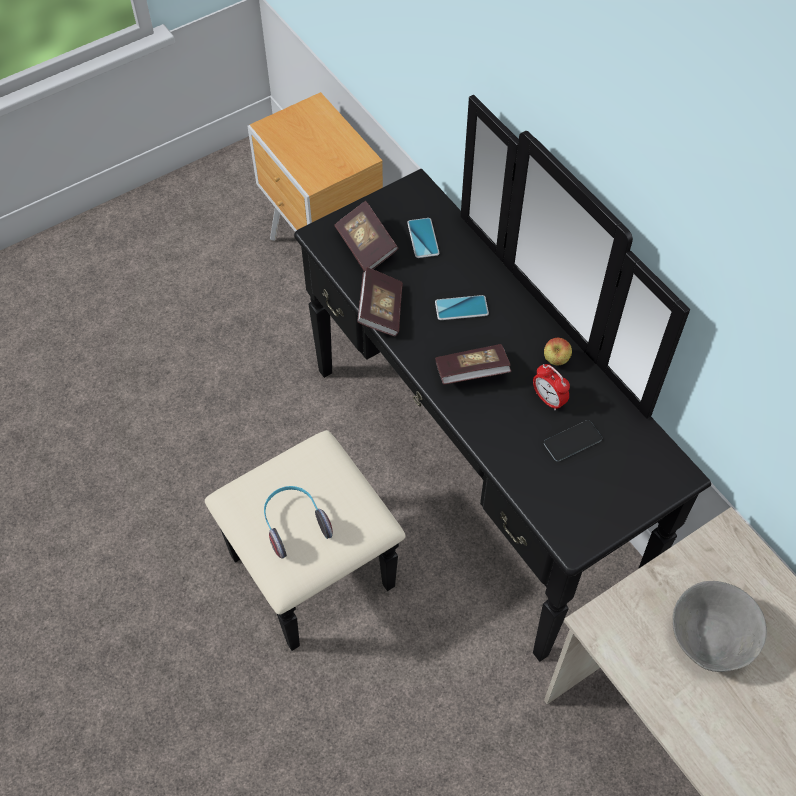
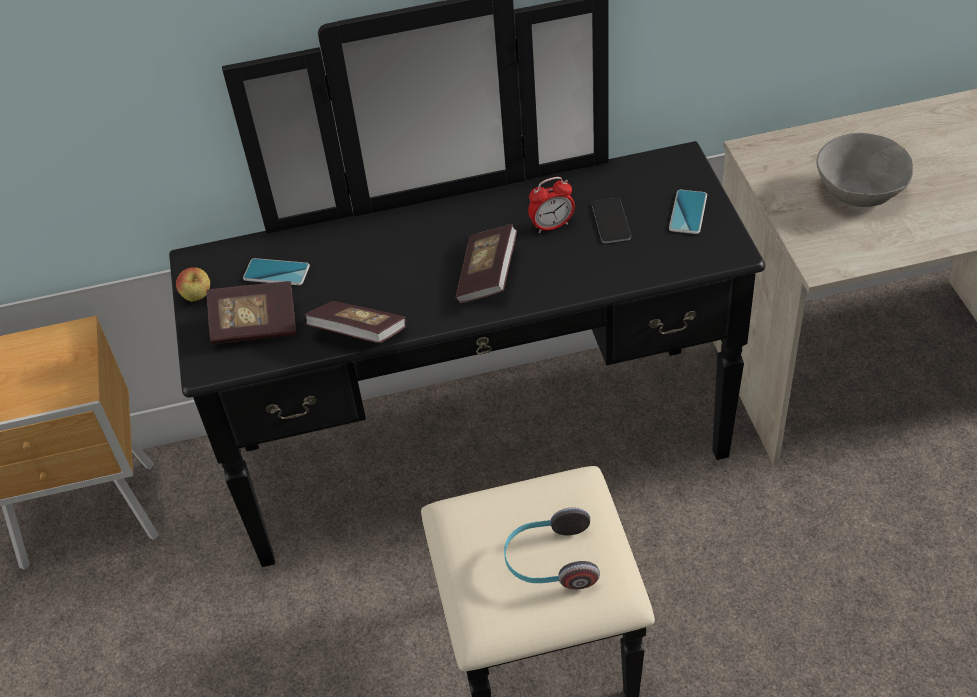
camera: 65 degrees left, 10 degrees down
(461, 308) = (395, 264): phone -> phone (688, 212)
(556, 360) = (505, 208): apple -> apple (198, 297)

